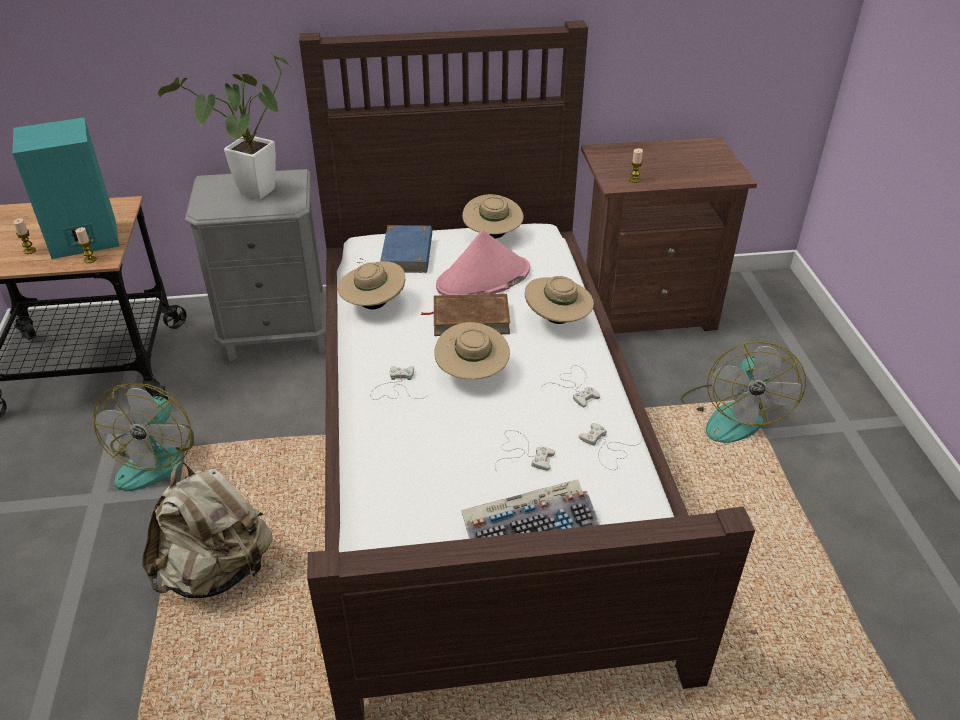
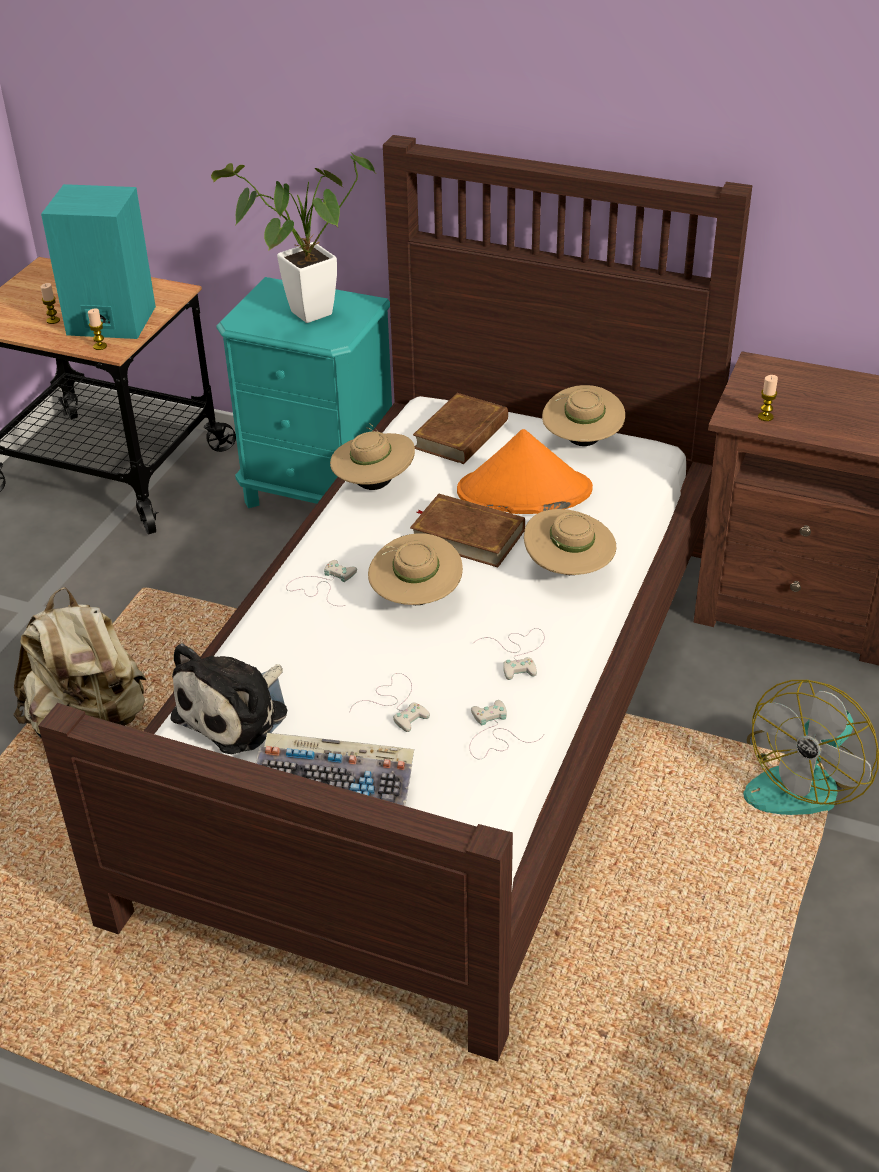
camera: 30 degrees right, 0 degrees up
(157, 457) = (110, 587): fan -> none
(277, 335) = (319, 493): grey nightstand -> turquoise nightstand
(408, 253) = (462, 434): blue book -> brown book
(409, 506) = (236, 712): none -> plush toy
(483, 279) = (523, 492): pink hat -> orange hat

